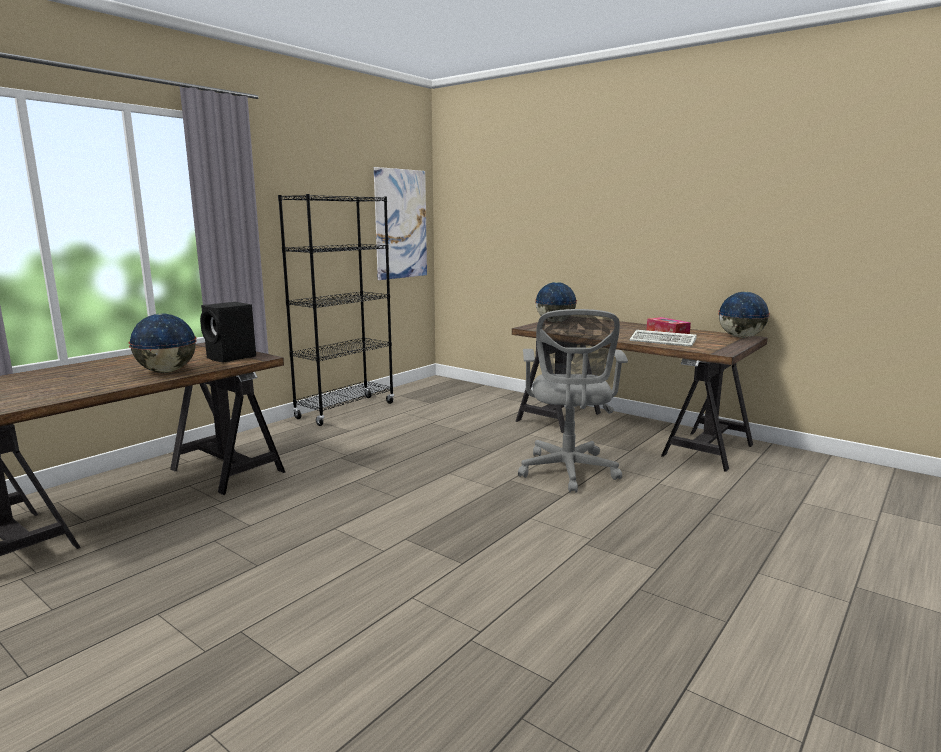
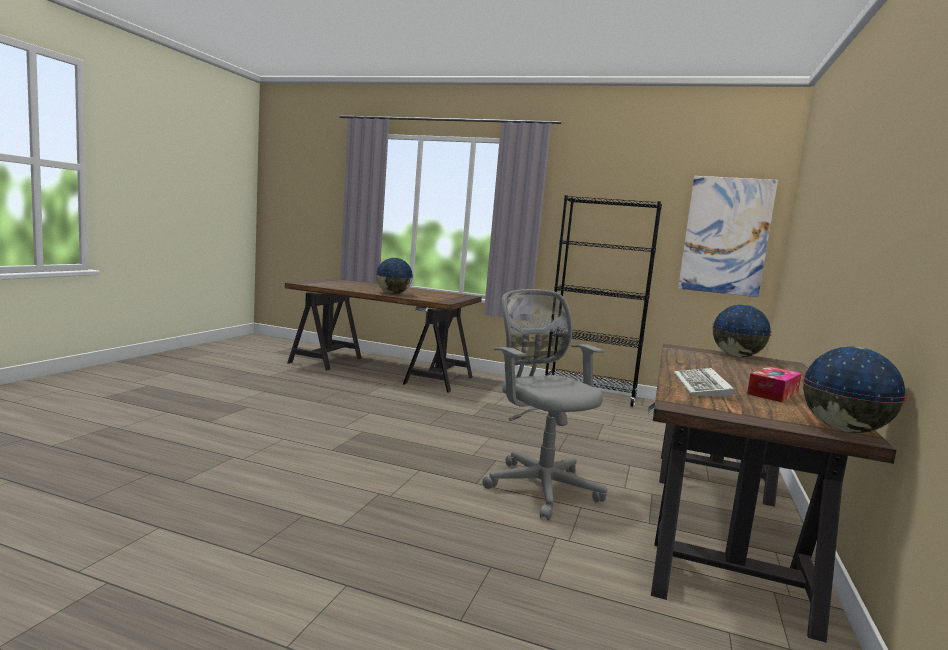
camera: 70 degrees right, 5 degrees down
(231, 358) = (437, 299): black speaker -> none
(568, 472) = (539, 485): grey office chair -> grey office chair turned 75 degrees clockwise

